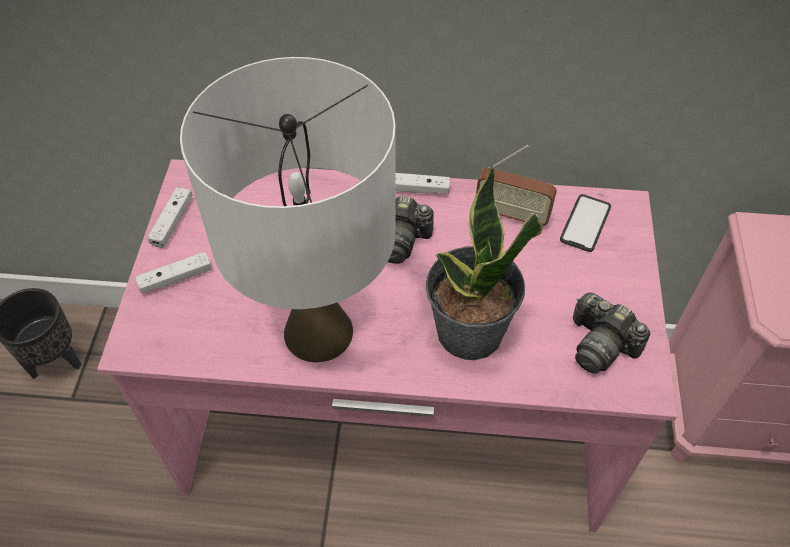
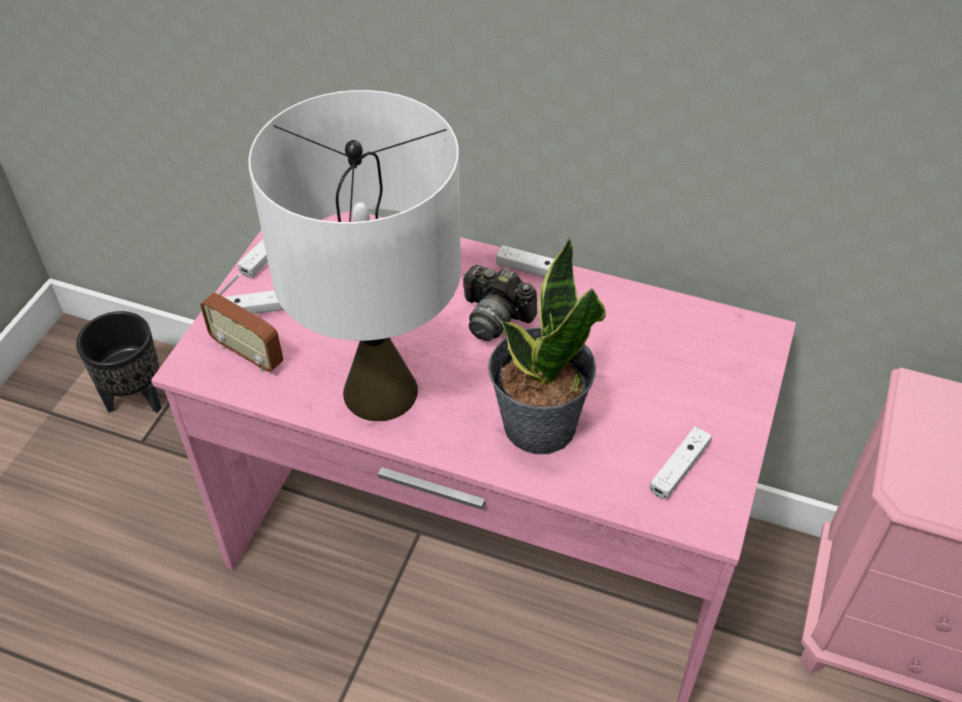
camera: 15 degrees right, 5 degrees down
(511, 215) = (629, 317): radio -> radio (248, 354)
(585, 223) = (709, 342): phone -> none
(600, 344) = (679, 468): camera -> white game controller

